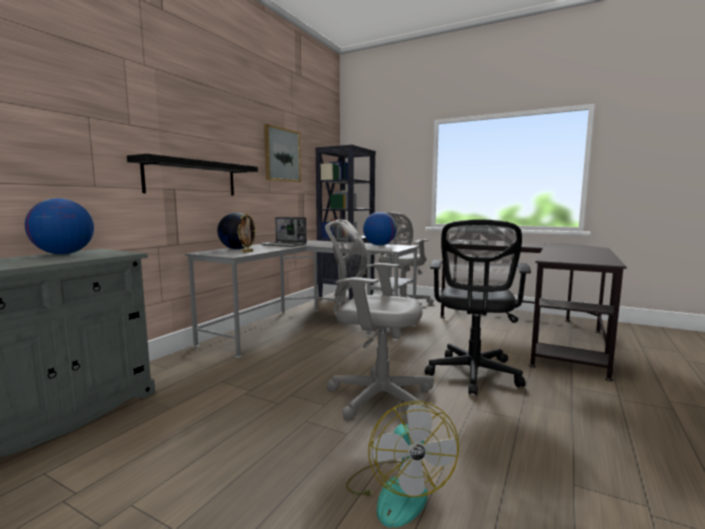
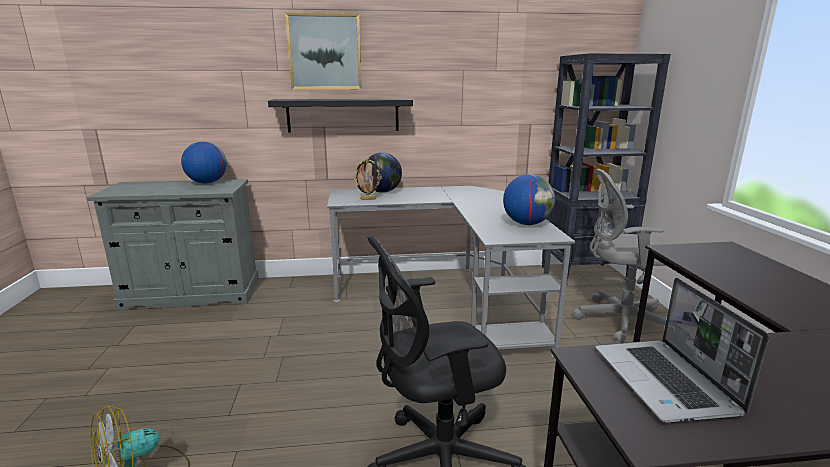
camera: 55 degrees right, 10 degrees up
(282, 155) = (487, 75): picture -> picture (325, 52)
(284, 245) = (441, 195): laptop -> laptop (665, 382)
(376, 397) = (313, 404): grey office chair -> none

